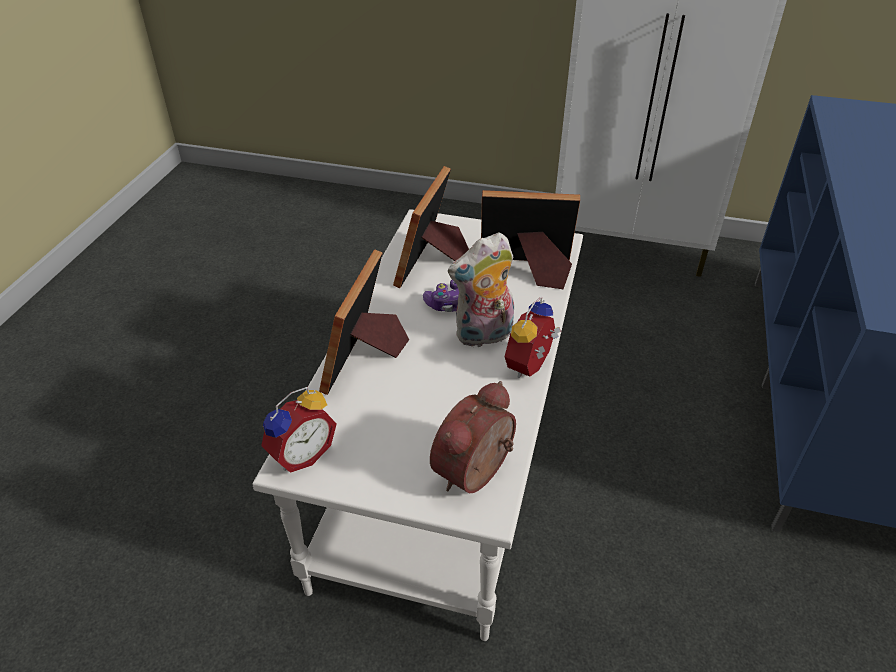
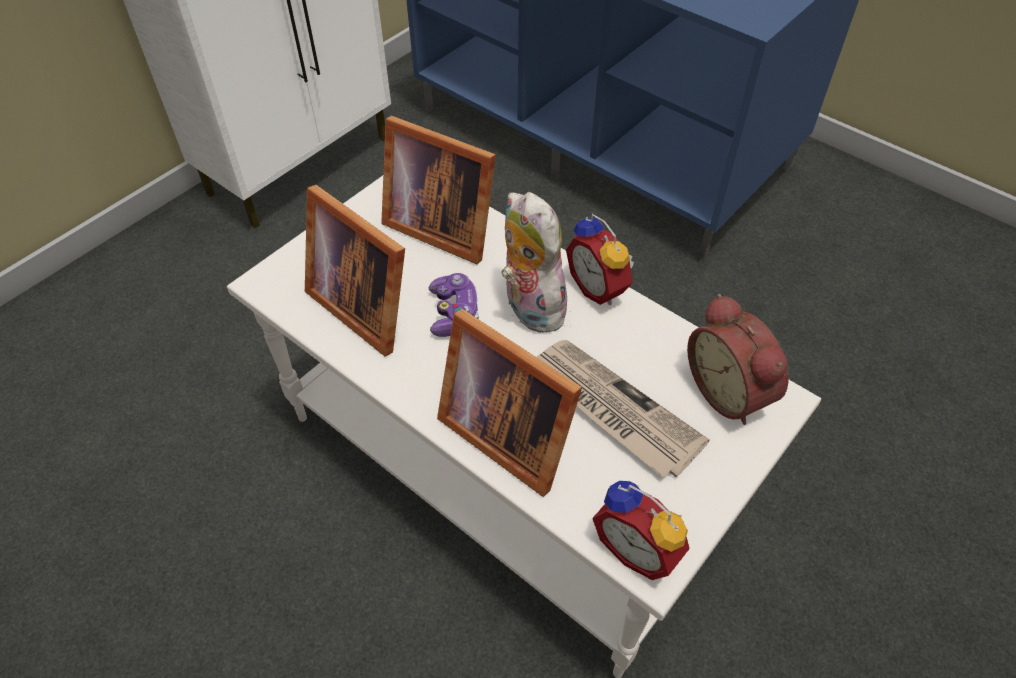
camera: 65 degrees left, 10 degrees up
(300, 454) = (638, 547): alarm clock -> alarm clock turned 150 degrees clockwise
(415, 407) = (611, 409): none -> newspaper
(484, 336) = (529, 307): plush toy -> plush toy turned 150 degrees clockwise
(528, 270) = (440, 226): picture frame -> picture frame turned 90 degrees counterclockwise

